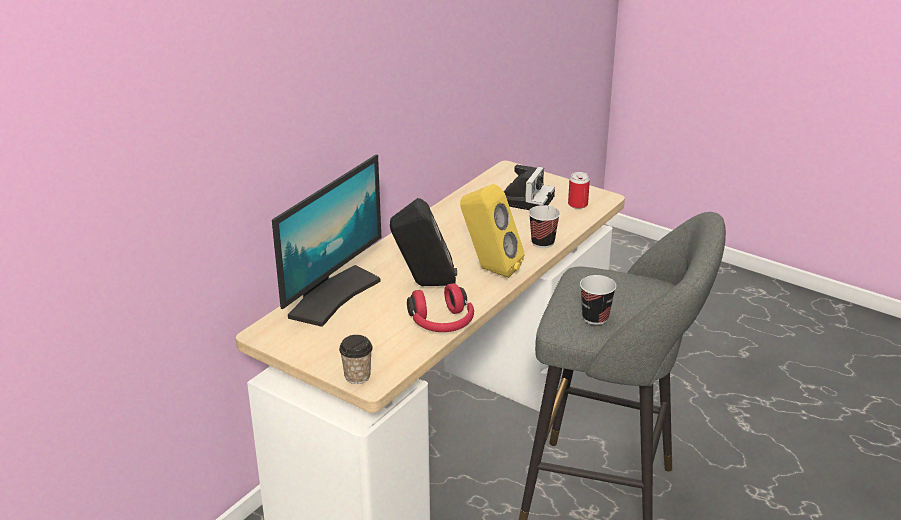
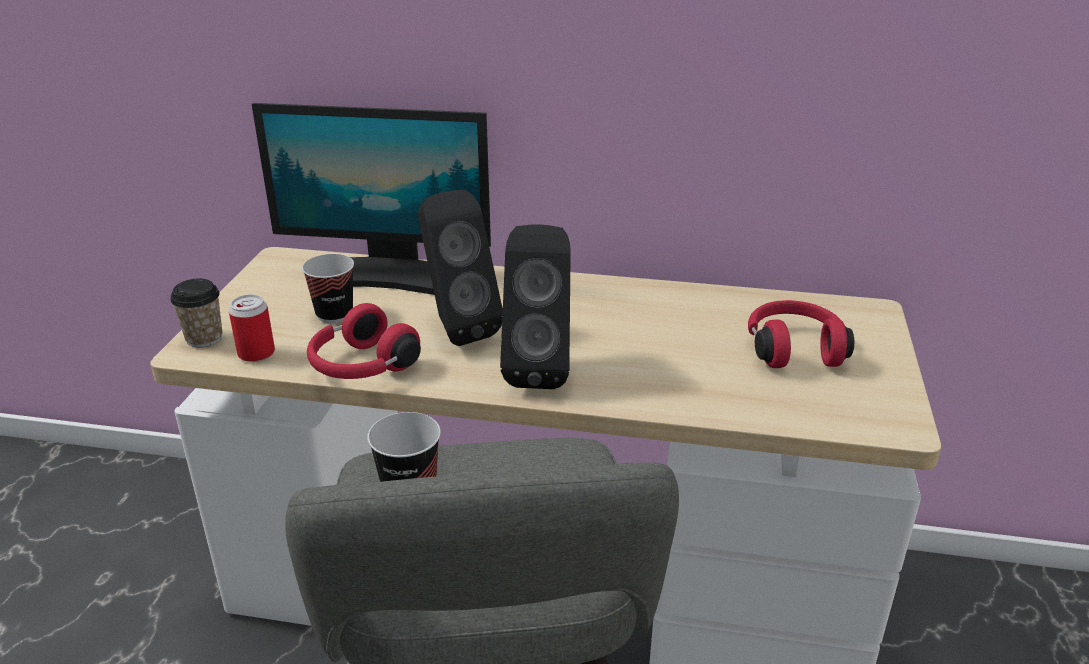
camera: 65 degrees right, 0 degrees up
(489, 270) = (539, 369): yellow speaker -> black speaker
(526, 199) = (793, 349): camera -> red headphones
(542, 243) = (667, 398): cup -> cup (334, 314)
(577, 204) = (838, 403): can -> can (256, 353)

